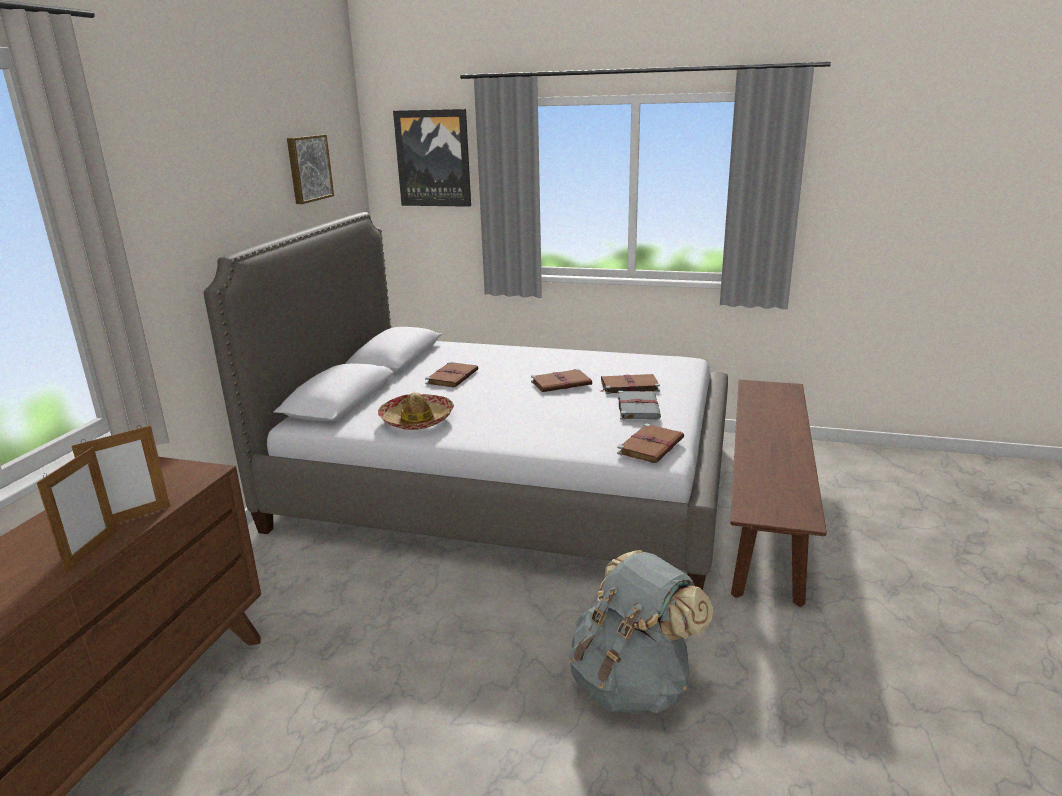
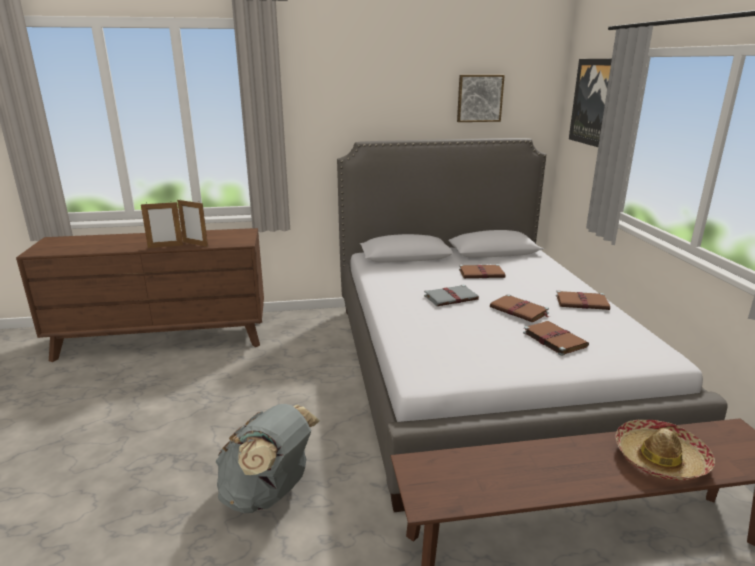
camera: 65 degrees right, 0 degrees up
(417, 420) = (398, 281): hat -> hat (660, 458)
(638, 407) = (505, 350): grey book -> grey book (451, 298)
(651, 445) = (432, 369): brown book -> brown book (582, 303)

